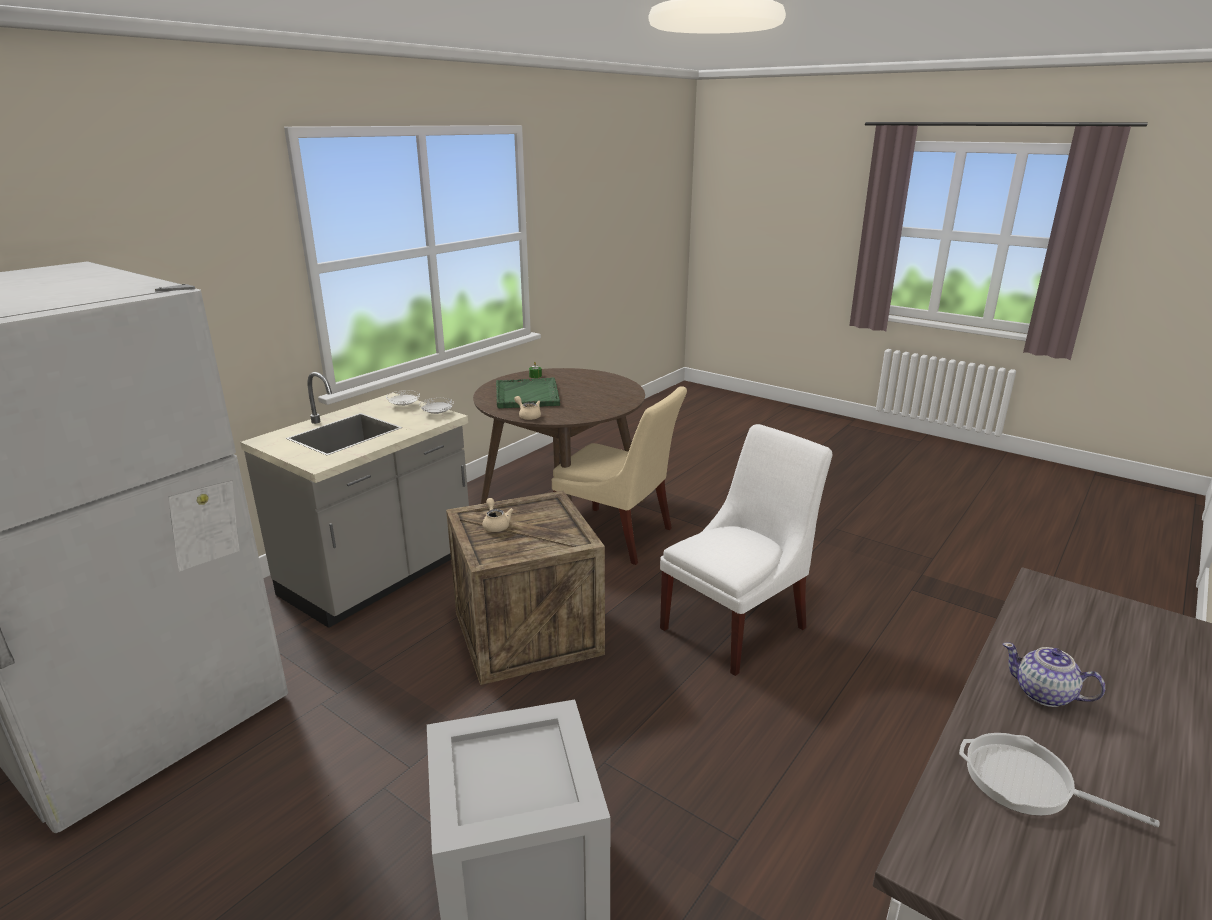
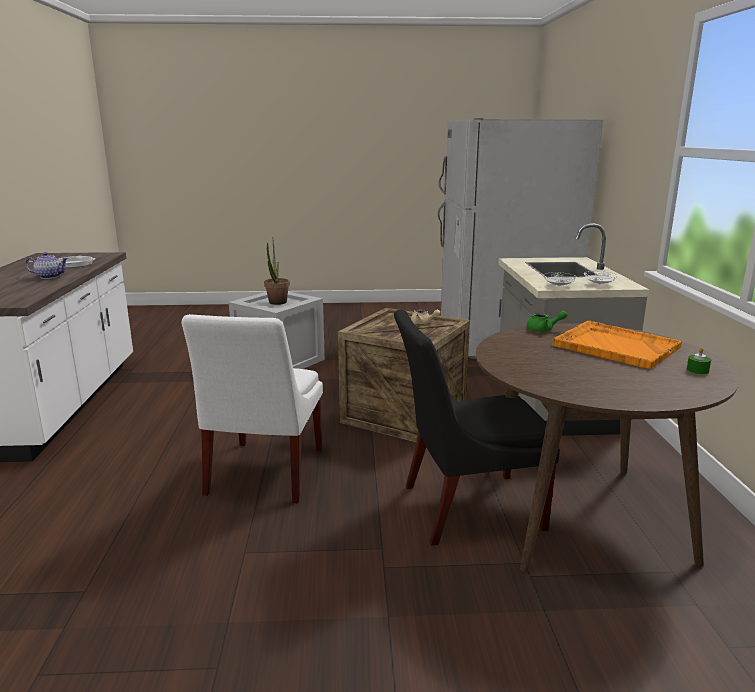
camera: 140 degrees right, 5 degrees down
(513, 769) = (277, 303): none -> potted plant
(527, 395) = (614, 346): green tray -> orange tray
(528, 416) = (543, 330): beige teapot -> green teapot
(618, 536) = (465, 507): beige chair -> black chair

